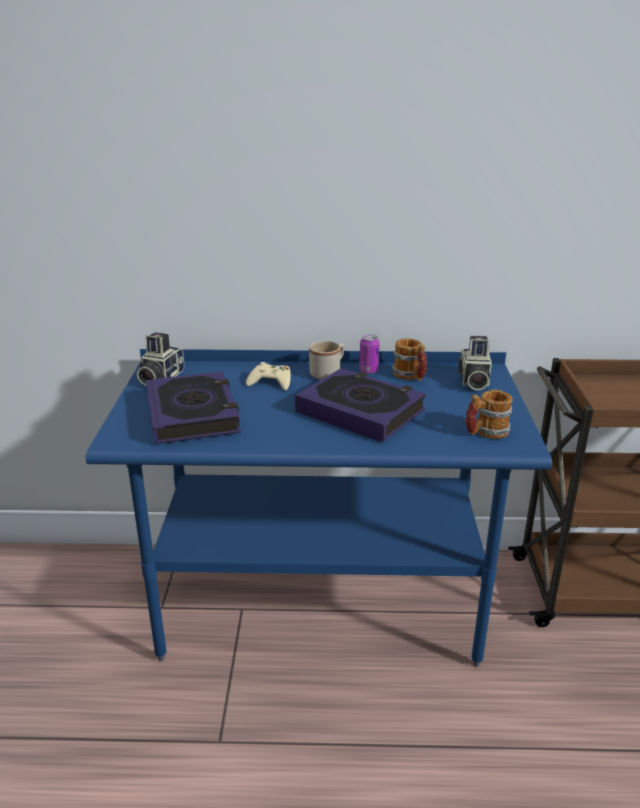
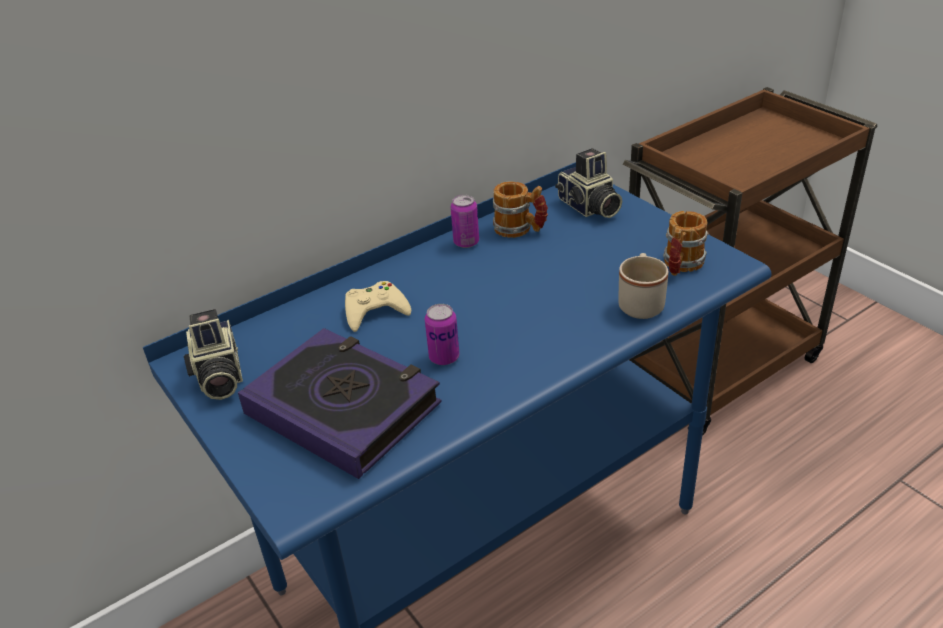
camera: 35 degrees left, 10 degrees up
(273, 415) = (444, 357): none -> can
(328, 373) = (426, 267): beige mug -> beige mug (641, 302)
(360, 411) = (530, 302): book -> none

